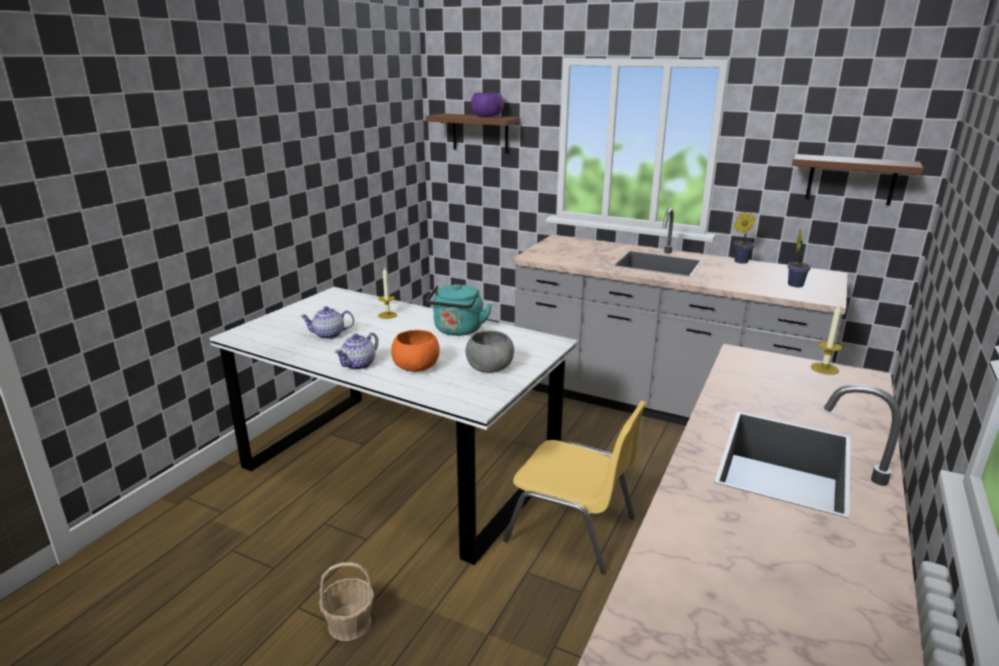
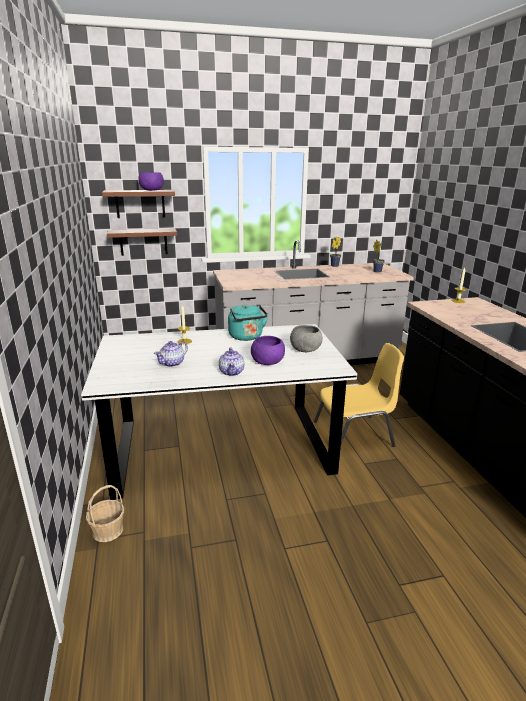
camera: 40 degrees left, 0 degrees up
(349, 623) = (323, 537): basket -> basket (107, 530)
(415, 367) = (267, 362): orange bowl -> purple bowl
(851, 179) = (373, 213): brown shelf -> brown shelf (143, 242)

